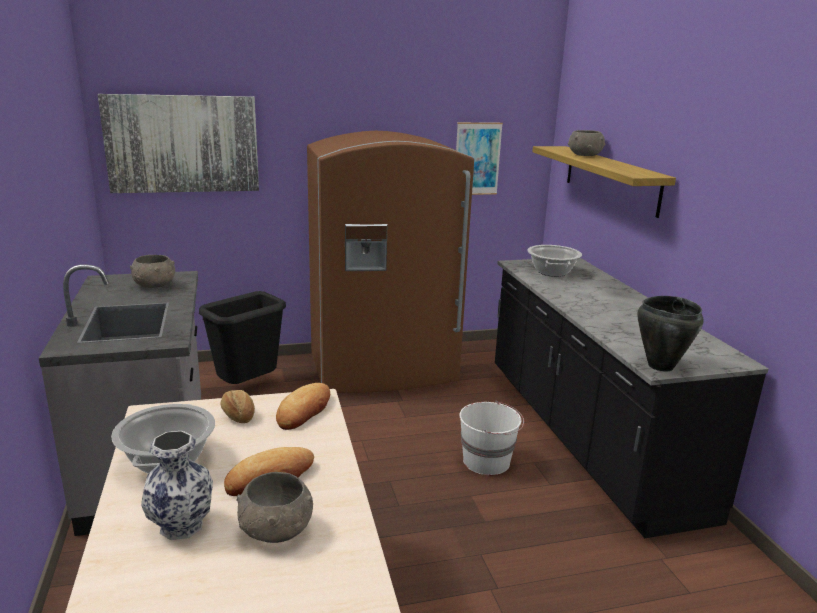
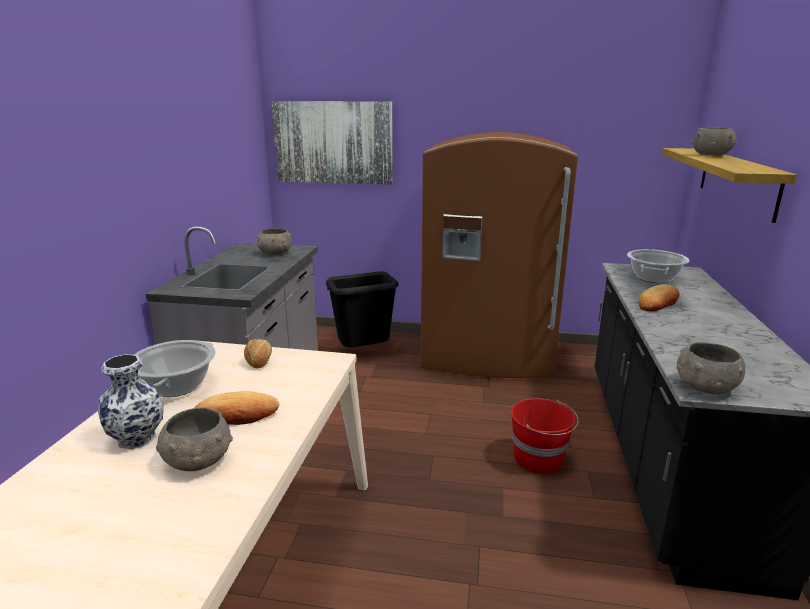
camera: 25 degrees right, 0 degrees up
(304, 411) = (313, 367): bread -> bread (658, 303)
(477, 159) = (604, 161): picture -> none
(487, 461) = (539, 459): white bucket -> red bucket
(660, 366) = (705, 387): black cooking pot -> grey bowl

